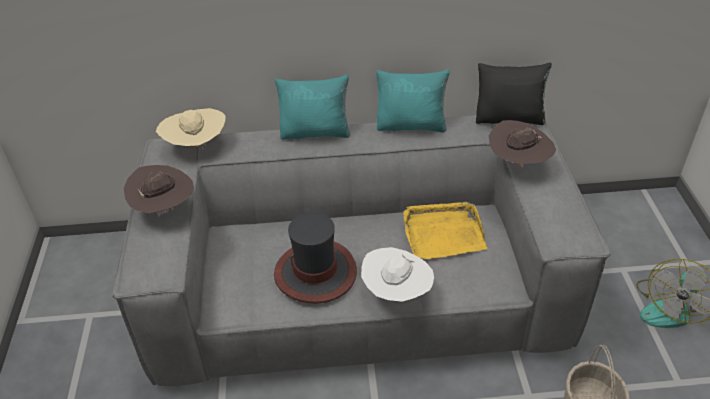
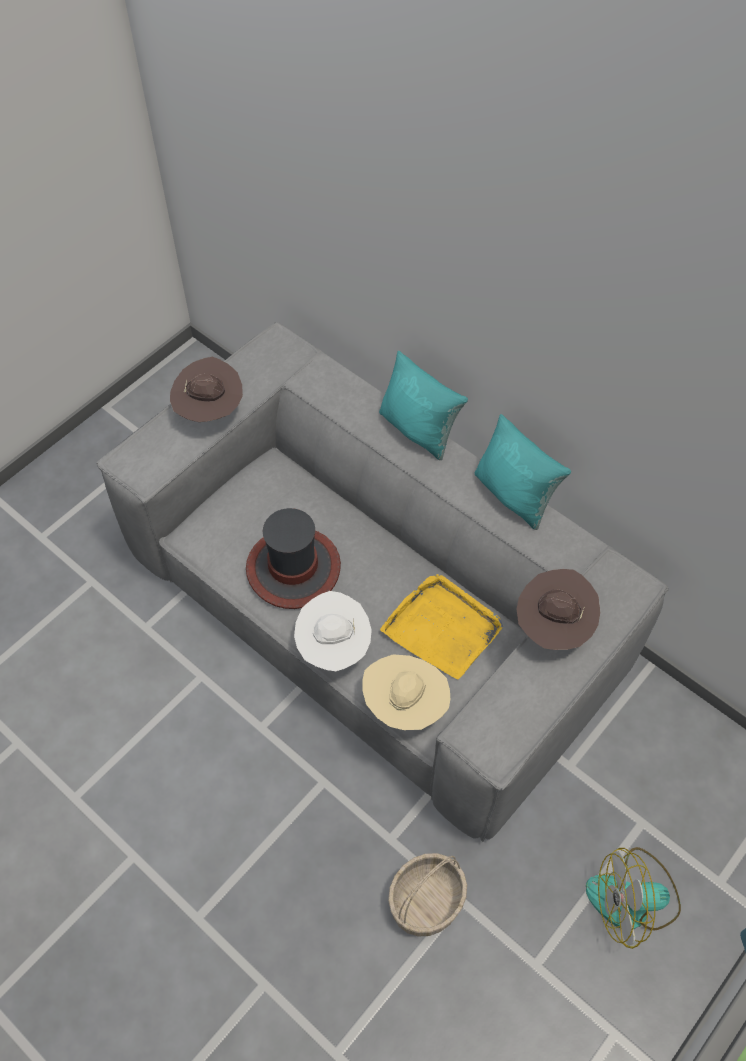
camera: 45 degrees right, 15 degrees up
(196, 146) = (304, 362): beige hat -> beige hat (405, 704)
(509, 118) = (622, 569): black pillow -> none

